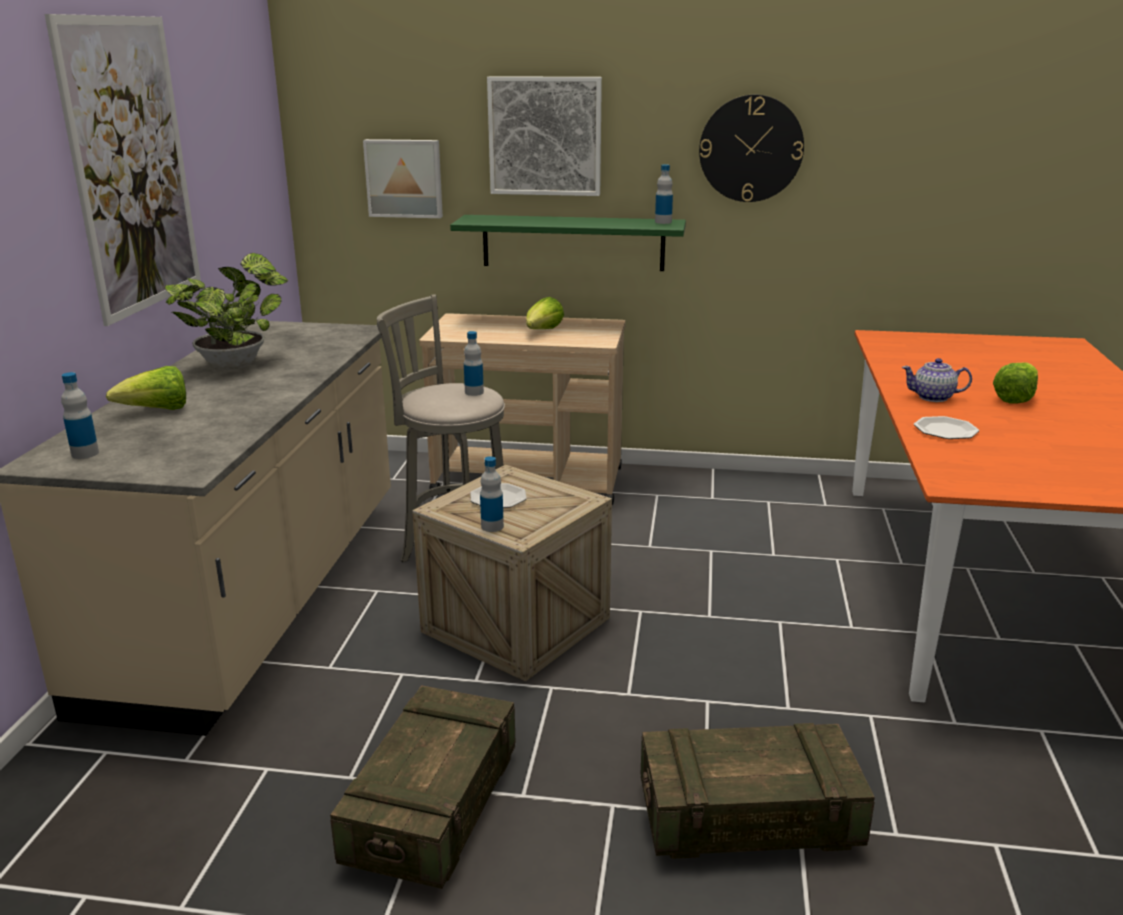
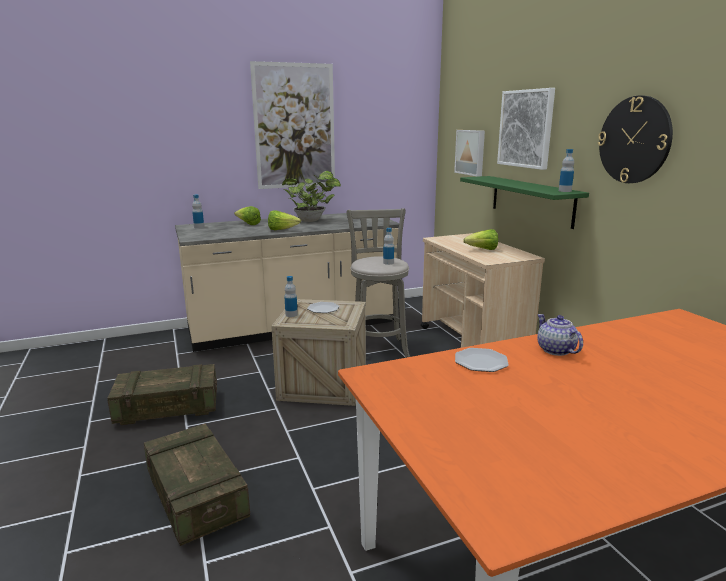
camera: 60 degrees right, 5 degrees down
(1014, 398) = (620, 381): lettuce -> lettuce (282, 230)

